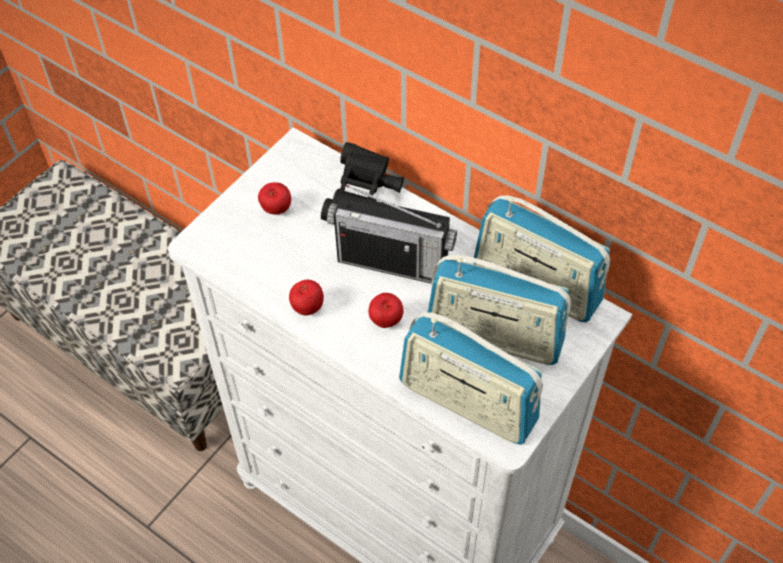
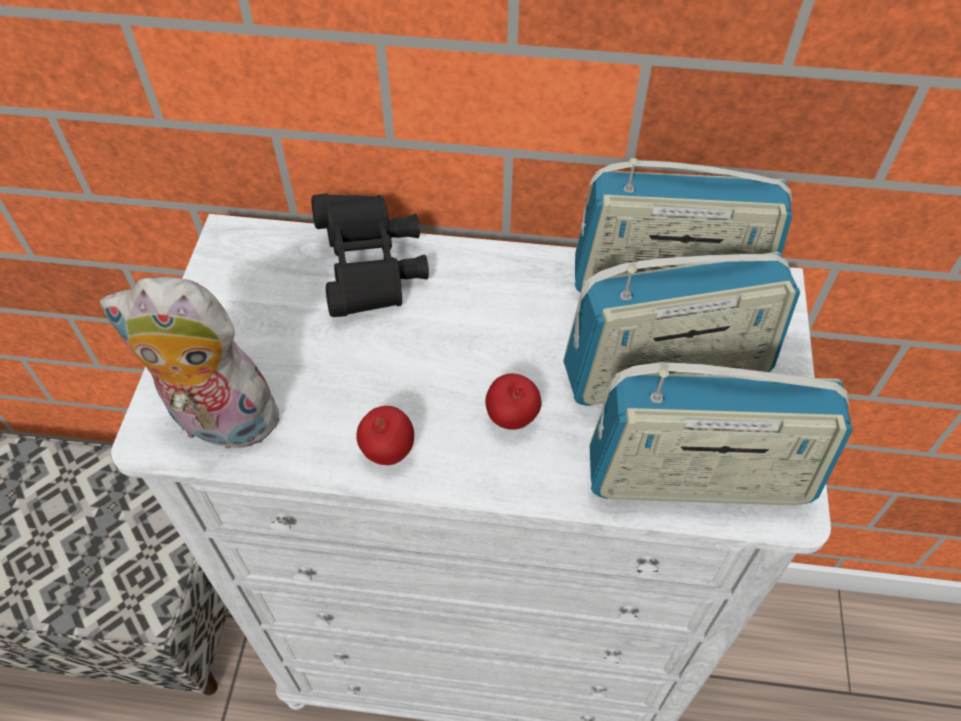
camera: 30 degrees left, 0 degrees up
(230, 252) = (218, 422): none -> plush toy
(276, 210) = (254, 333): apple -> none
(393, 263) = (467, 335): radio -> none

